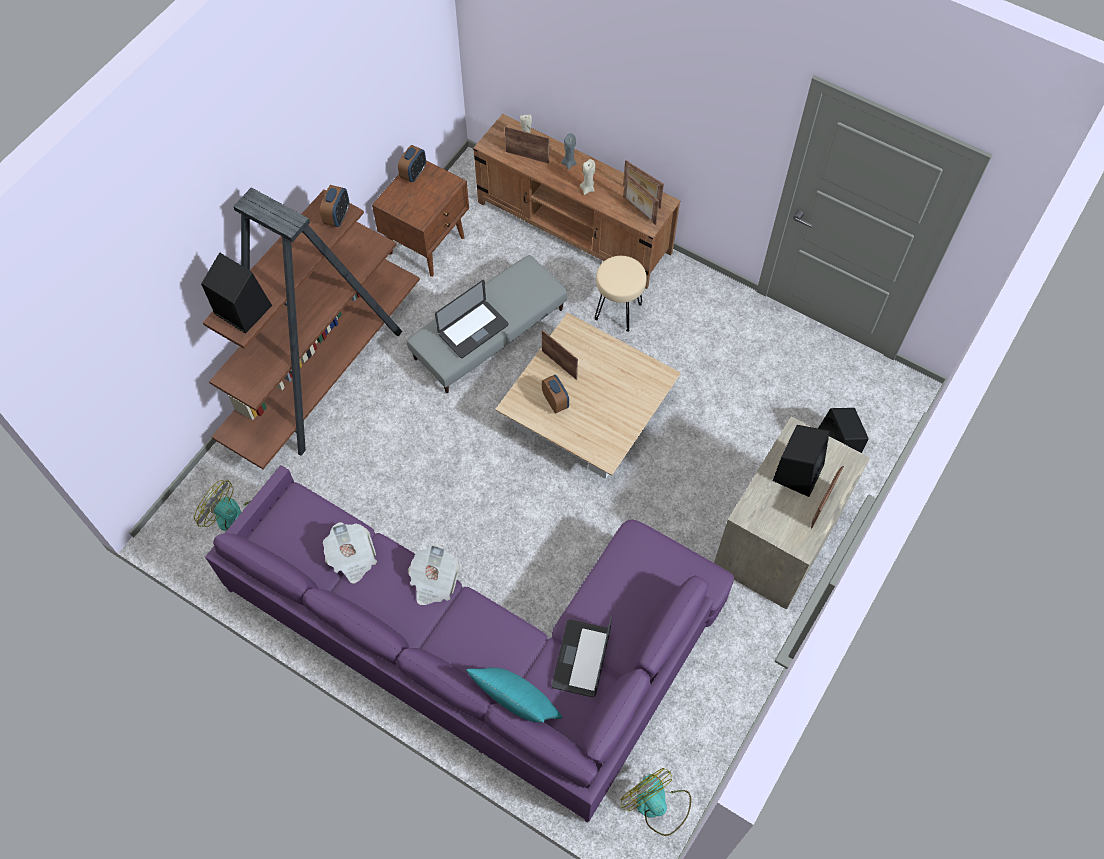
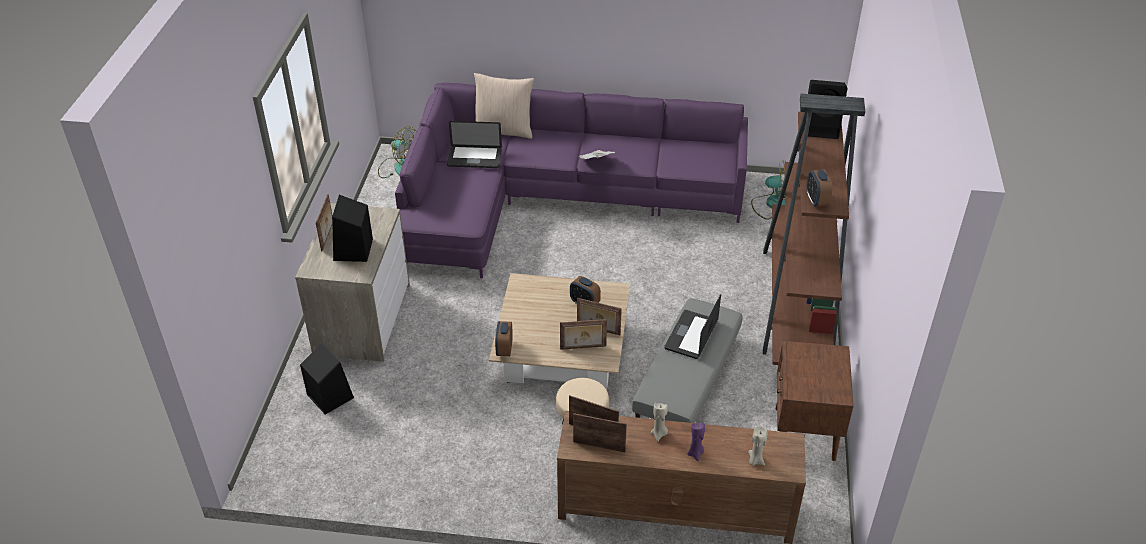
camera: 155 degrees right, 20 degrees down
(352, 558) = (659, 157): newspaper -> none
(413, 173) = (838, 387): alarm clock -> alarm clock (504, 349)
(516, 705) = (504, 130): turquoise pillow -> beige pillow
(527, 156) = (742, 445): picture frame -> picture frame (583, 348)
(569, 163) = (695, 453): grey candle -> purple candle
(581, 658) = (474, 158): laptop -> laptop turned 105 degrees clockwise

